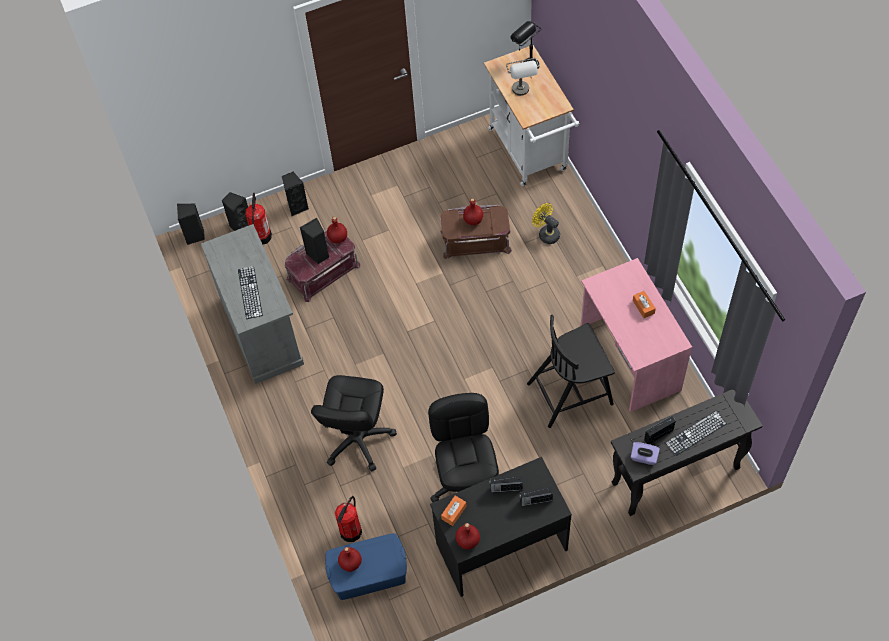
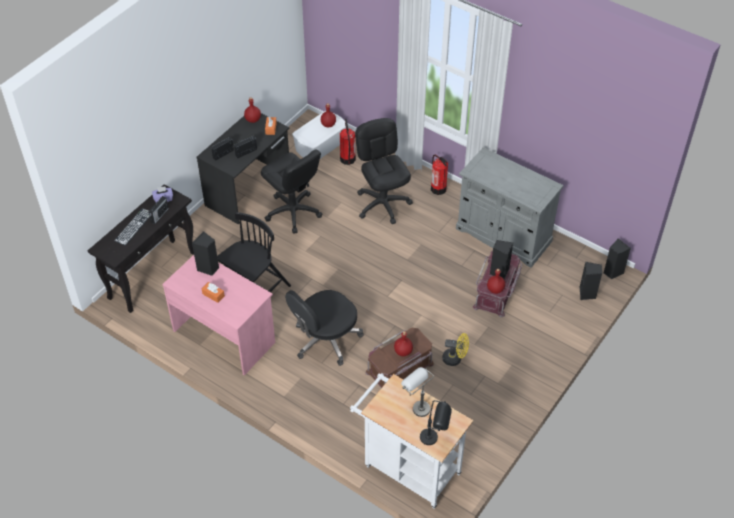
camera: 145 degrees right, 10 degrees down
(250, 292) = (499, 171): keyboard -> none
(261, 237) = (564, 294): fire extinguisher -> fire extinguisher (438, 188)
(297, 206) = (560, 328): black speaker -> black speaker (208, 268)
(369, 574) = (320, 145): blue storage box -> white storage box
(528, 303) = (325, 340): none -> black office chair
(546, 233) = (346, 401): yellow fan -> yellow fan (455, 359)

